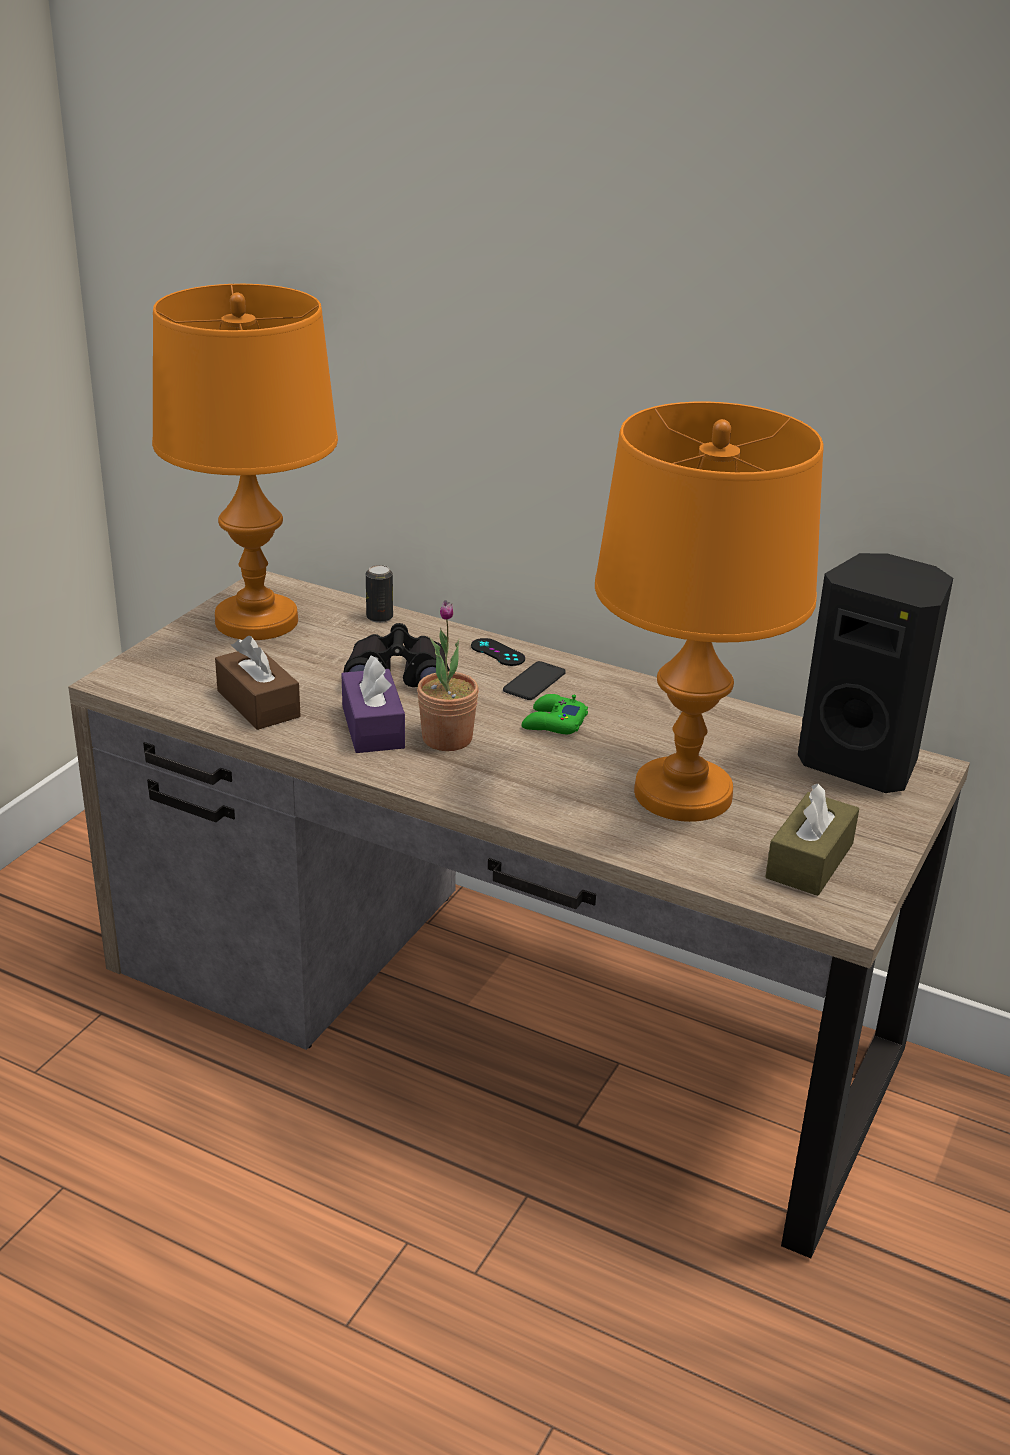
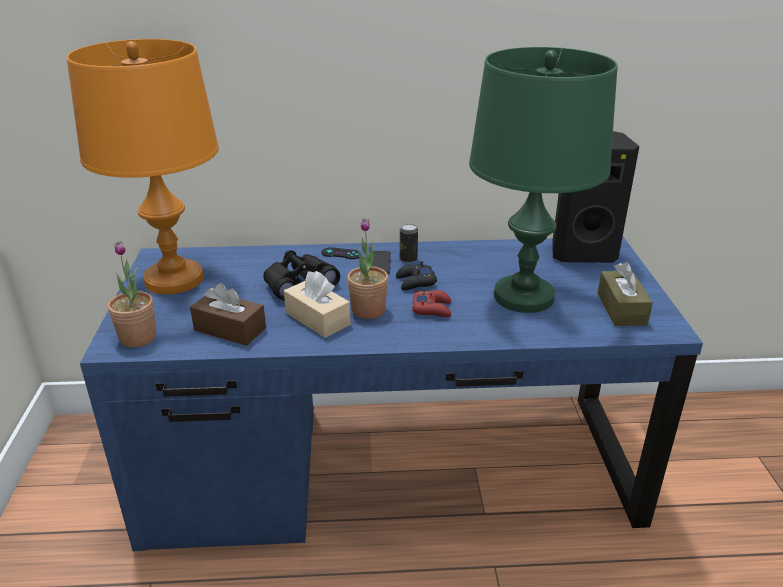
camera: 30 degrees left, 0 degrees up
(151, 679) = (138, 338): none -> potted plant
(373, 727) = (317, 319): purple tissue box -> beige tissue box
(379, 617) = (250, 254): can -> can (408, 259)
(497, 1011) = (390, 468): brown desk -> blue desk
(533, 765) = (432, 308): none -> red game controller
(553, 723) = (415, 282): green game controller -> black game controller
(683, 793) = (523, 296): orange table lamp -> green table lamp

